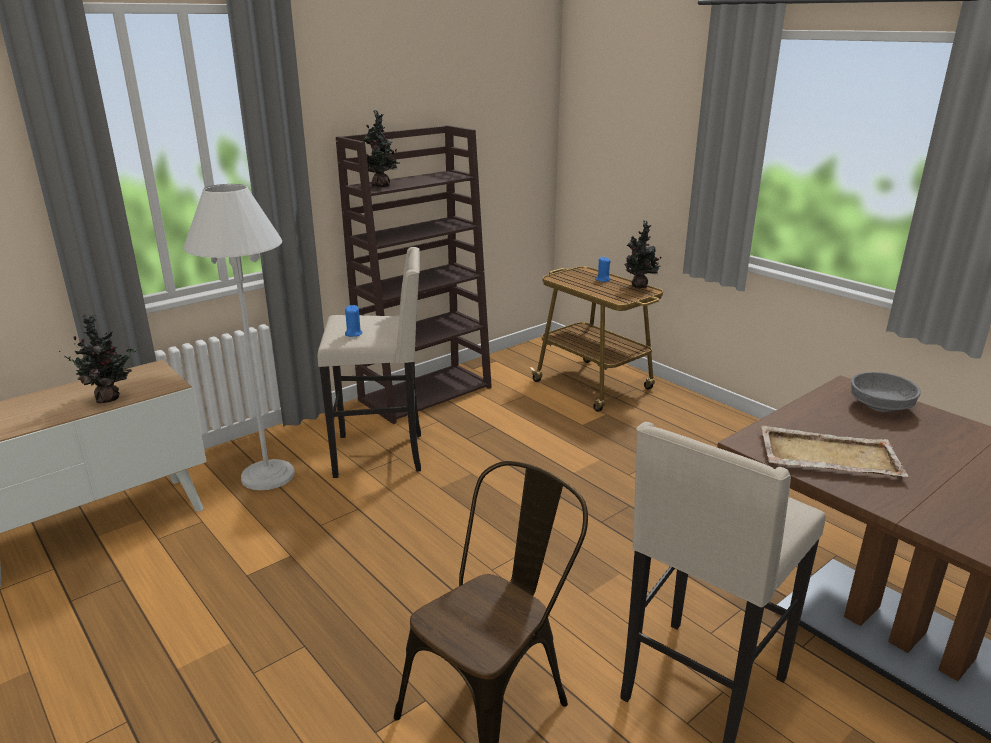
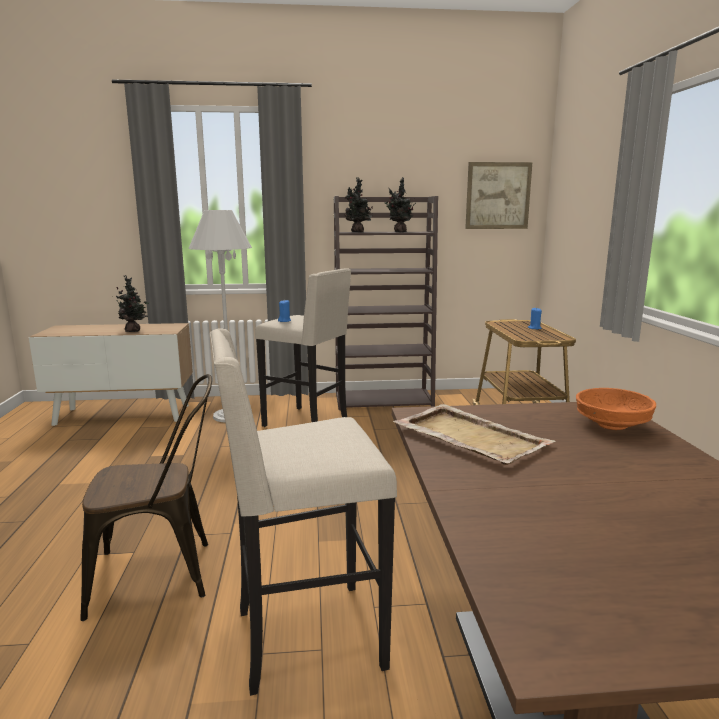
camera: 35 degrees right, 10 degrees down
(514, 116) = (498, 196): none -> picture
(640, 286) = (558, 334): potted plant -> potted plant (399, 232)
(879, 406) = (611, 425): grey bowl -> orange bowl

